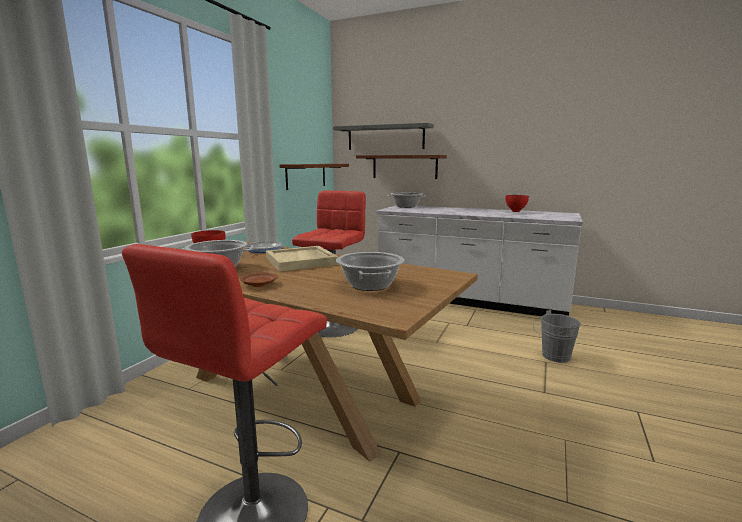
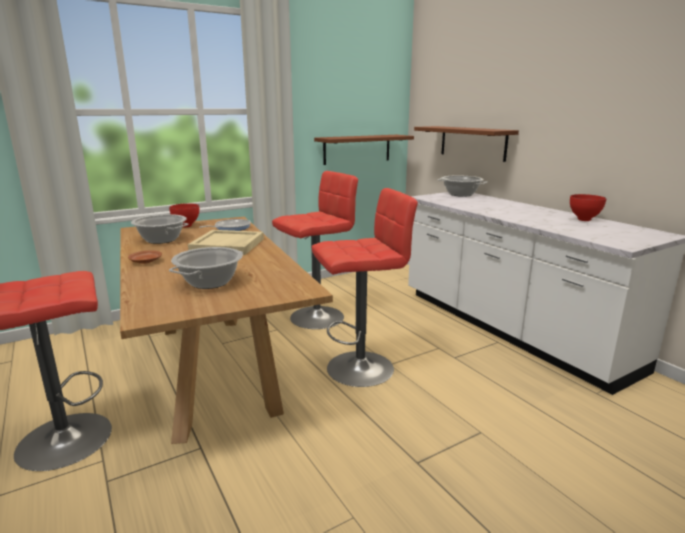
camera: 35 degrees right, 5 degrees up
(385, 137) = (456, 104): grey shelf -> none
(423, 351) = (361, 369): none -> red stool
(553, 356) = (501, 430): grey bucket -> none

